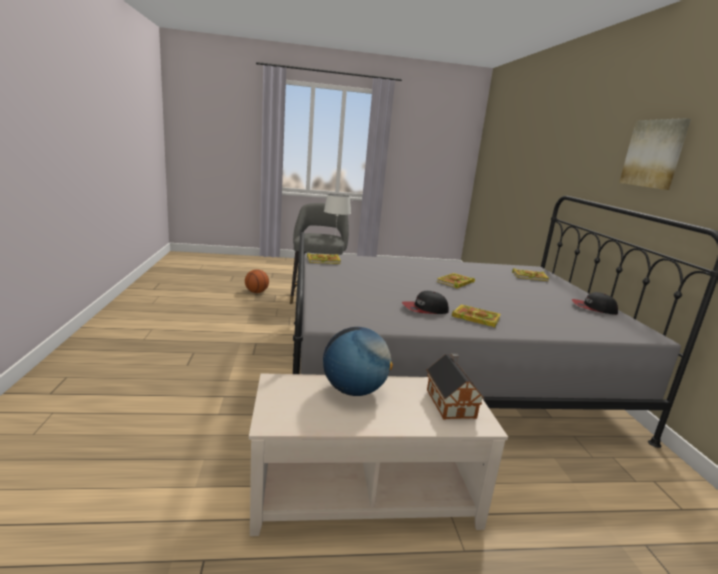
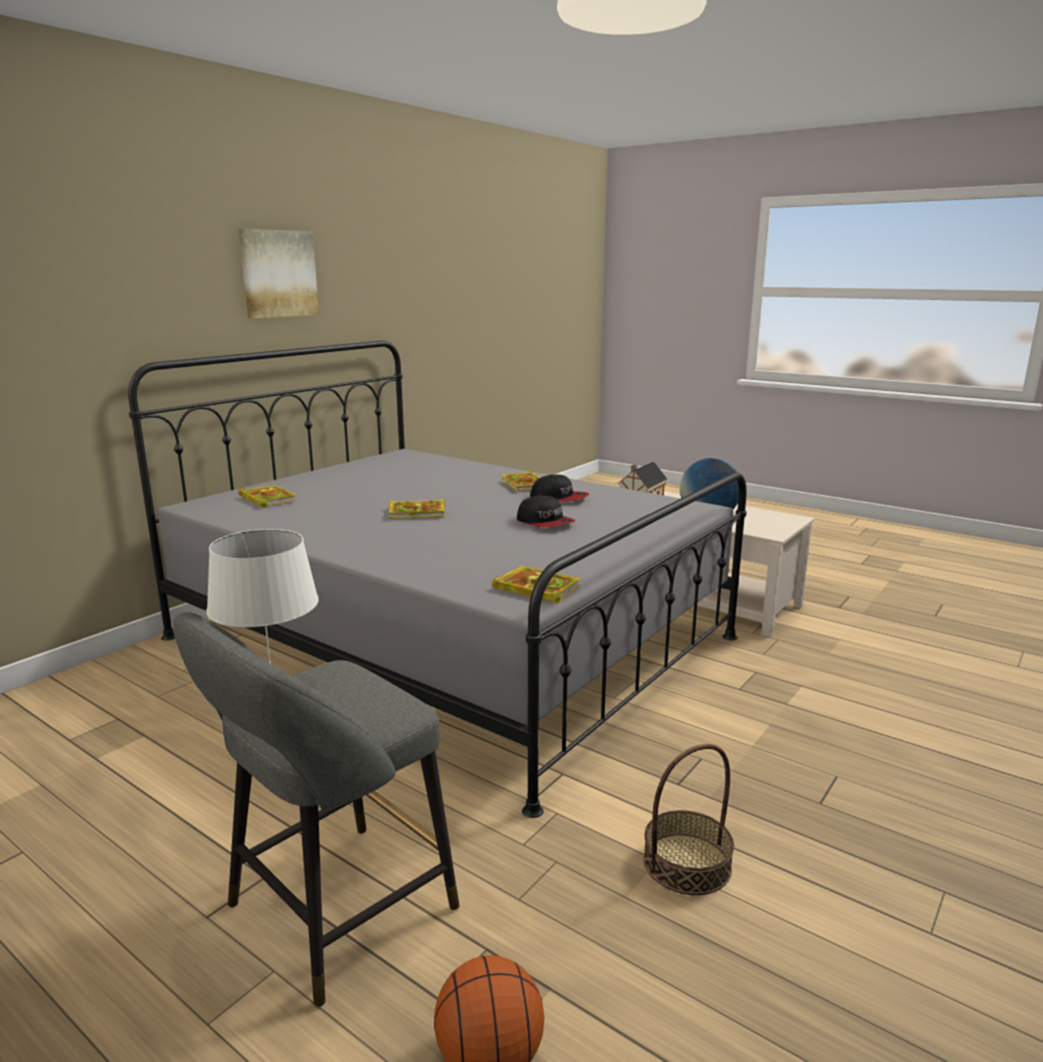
camera: 135 degrees left, 0 degrees up
(236, 324) = (687, 863): none -> basket
(593, 308) = (361, 468): cap -> cap (545, 522)

